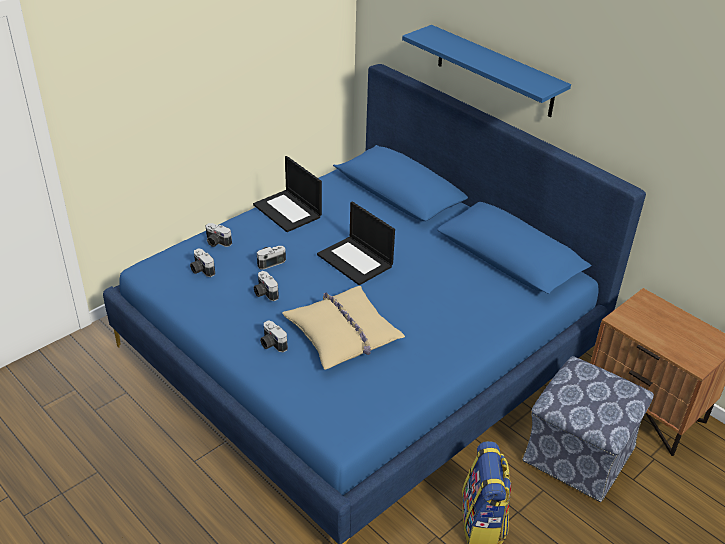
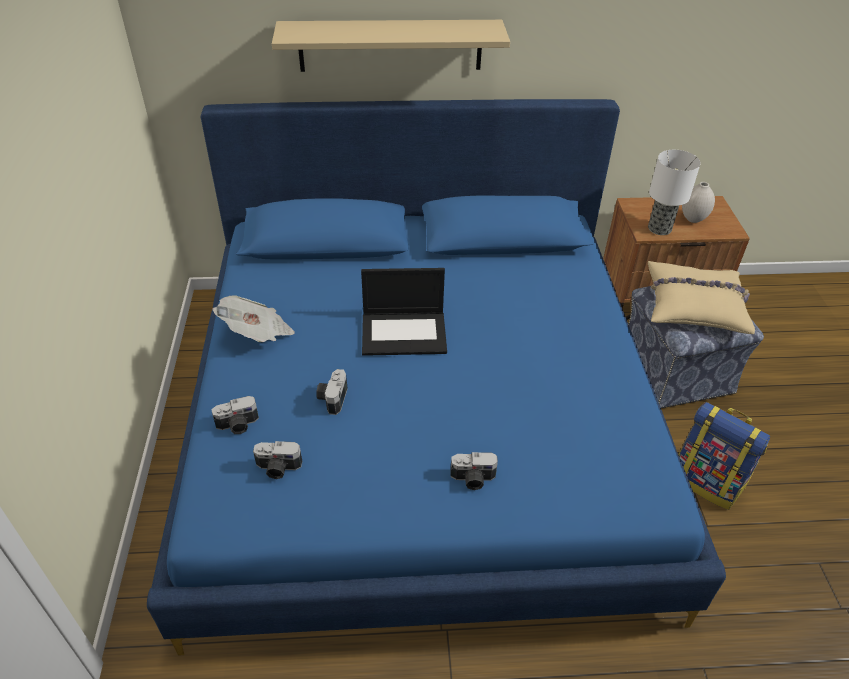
camera: 50 degrees left, 5 degrees up
(264, 293) = (382, 435): camera -> none
(288, 211) = (257, 333): laptop -> newspaper
(343, 334) = (510, 411): beige pillow -> beige pillow (694, 305)
(494, 71) = (390, 45): blue shelf -> beige shelf
(635, 325) = (659, 229): none -> table lamp
(678, 338) = (693, 219): none -> white vase

